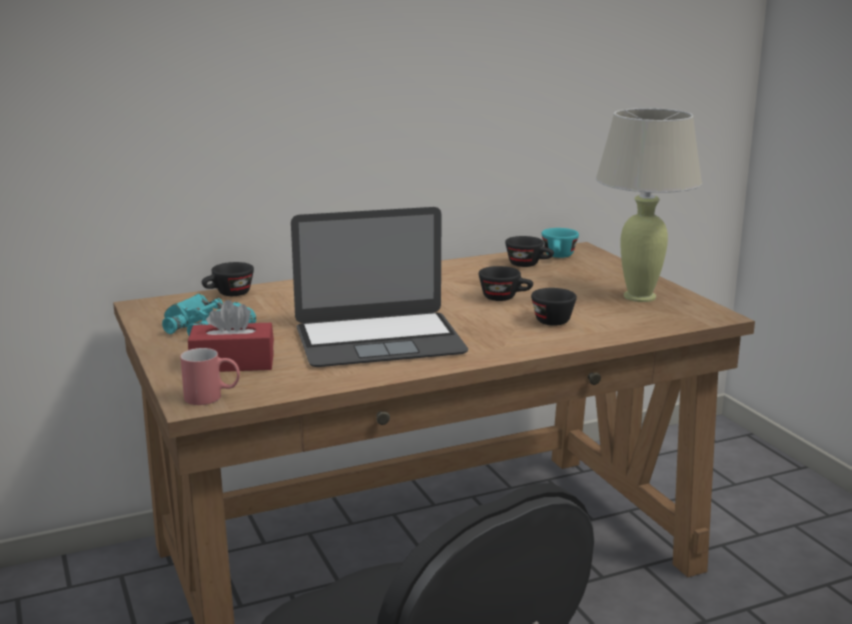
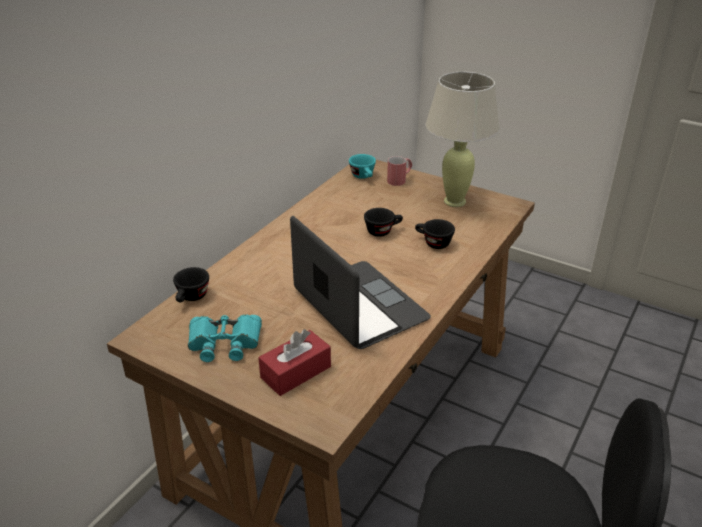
camera: 35 degrees left, 15 degrees up
(212, 397) = (329, 414): red mug -> red mug (400, 180)
(379, 339) = (359, 304): laptop -> laptop turned 75 degrees counterclockwise
(529, 265) = (356, 191): black cup -> none

